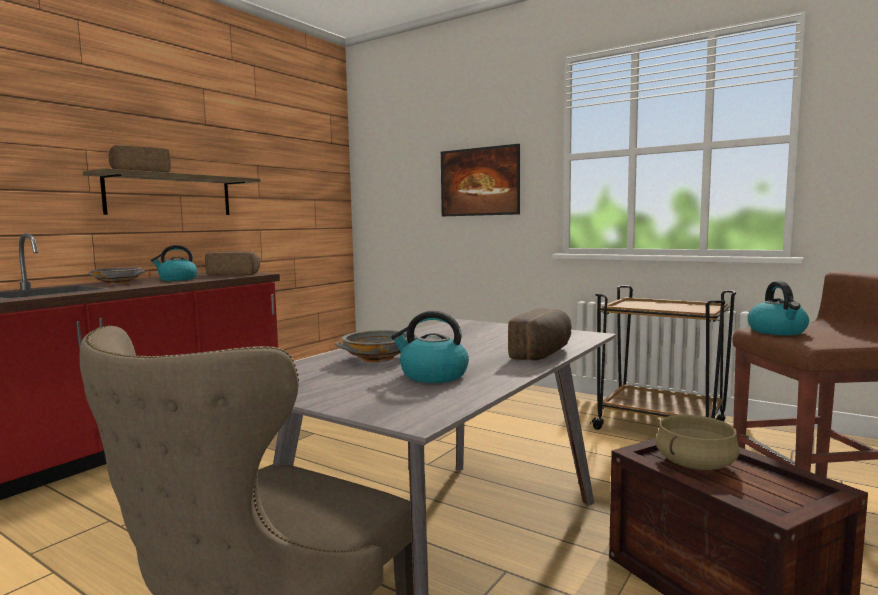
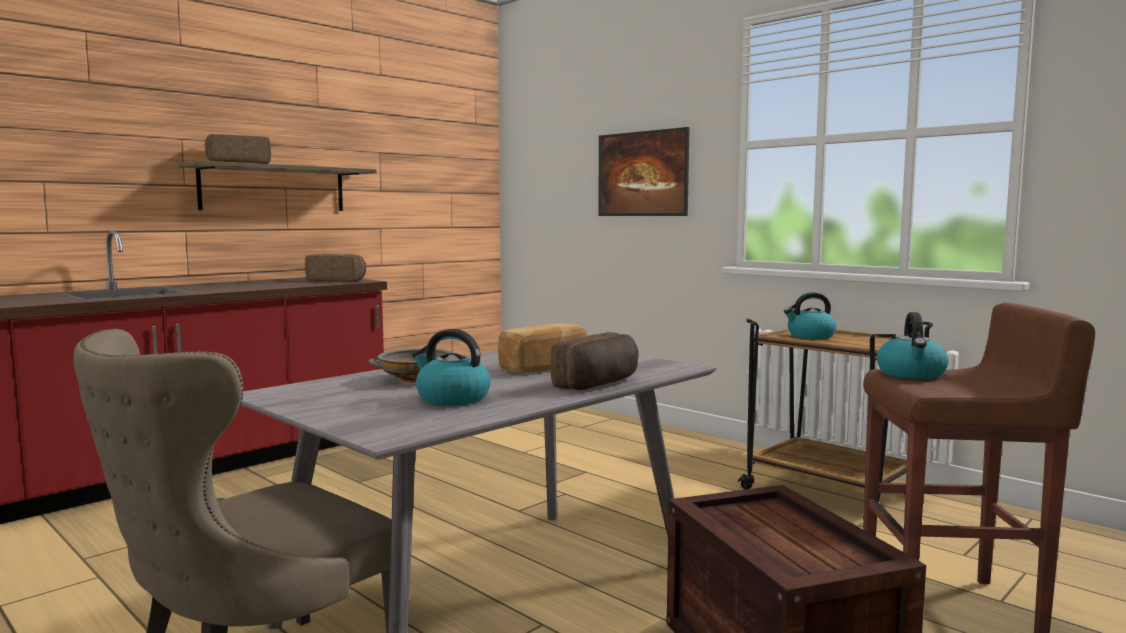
camera: 10 degrees right, 0 degrees up
(118, 283) = (207, 286): grey bowl -> none
(177, 279) = (270, 284): kettle -> kettle (810, 336)
(478, 341) = (546, 367): none -> bread
(694, 463) = (756, 521): beige cooking pot -> none

